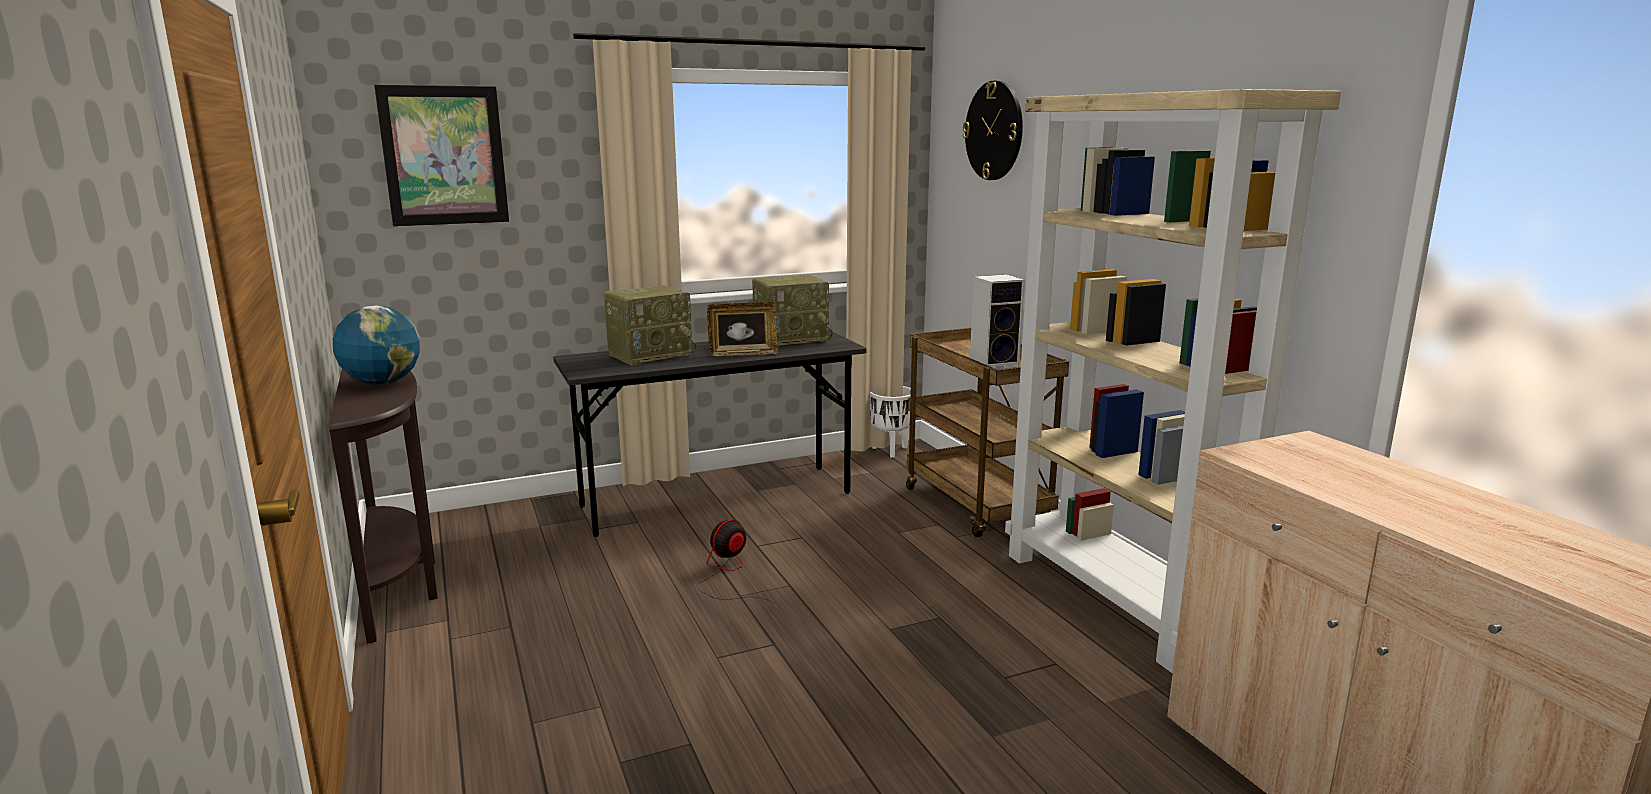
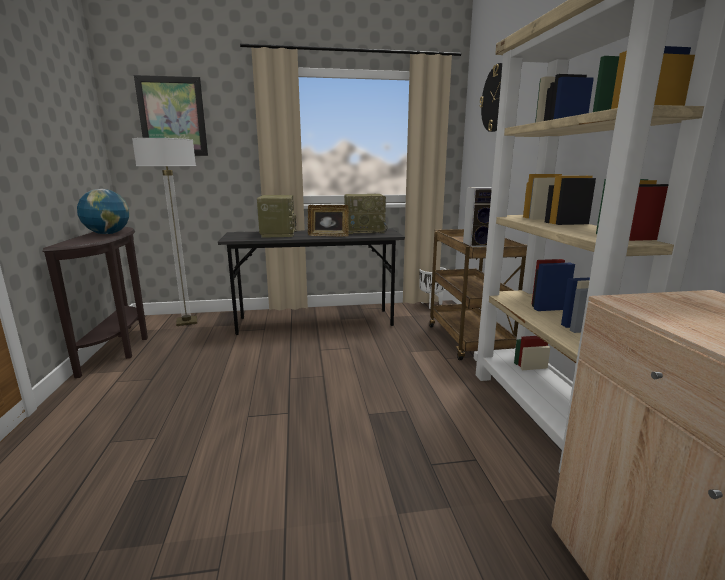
camera: 15 degrees right, 0 degrees up
(482, 524) = (187, 322): none -> floor lamp
(651, 355) = (277, 234): radio -> radio turned 75 degrees counterclockwise
(728, 574) = (292, 364): fan -> none

